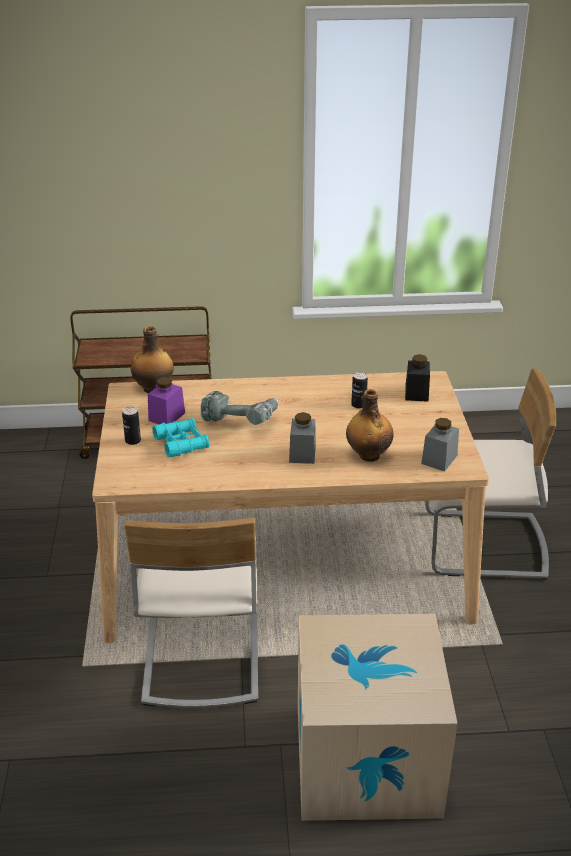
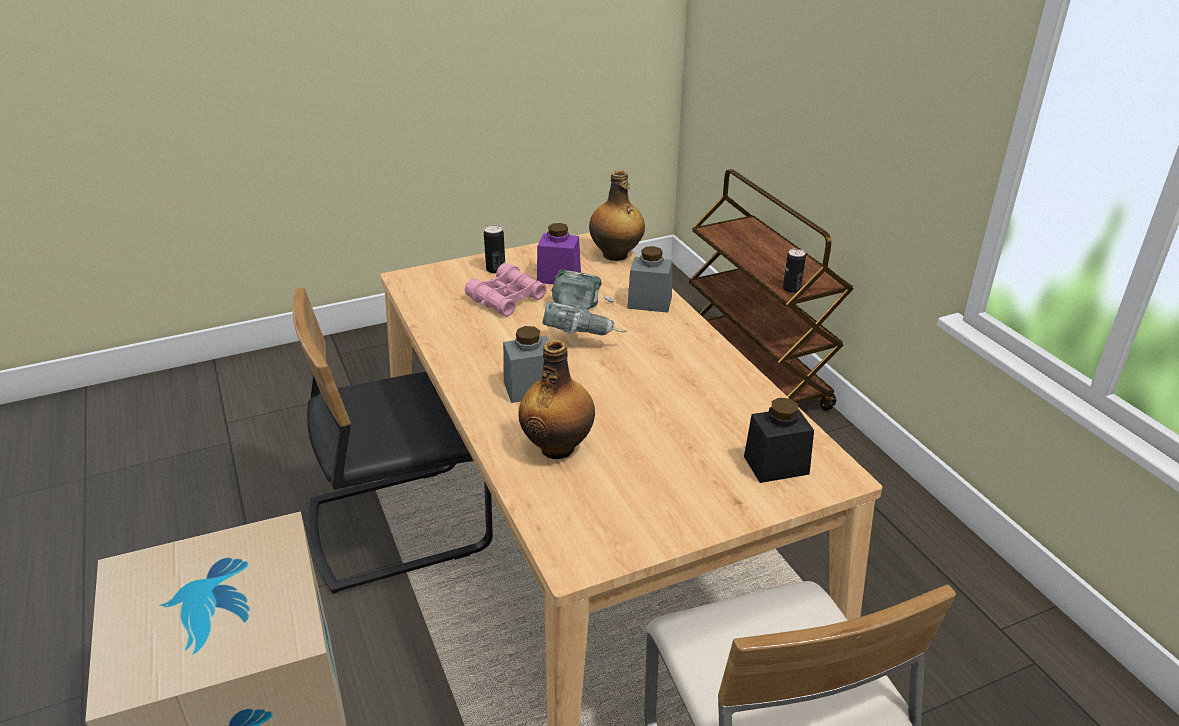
camera: 70 degrees right, 0 degrees up
(181, 443) = (506, 298): turquoise binoculars -> pink binoculars
(200, 654) = (399, 525): beige chair -> black chair
(358, 405) = (692, 412): can -> can (791, 289)
(439, 459) = (585, 524): grey jar -> grey jar (649, 302)

